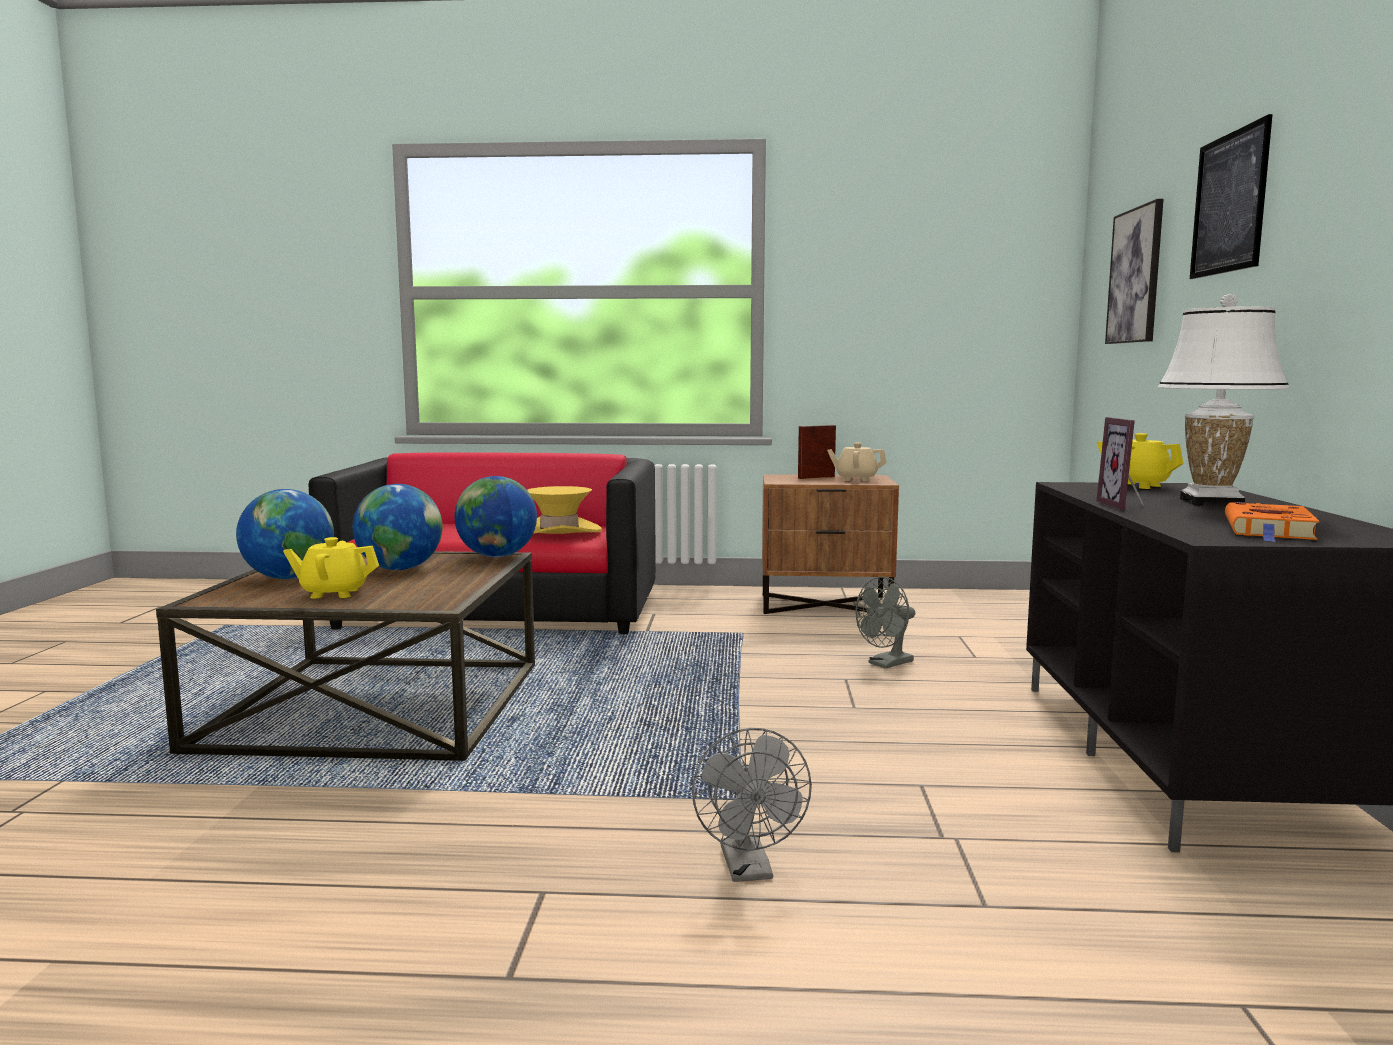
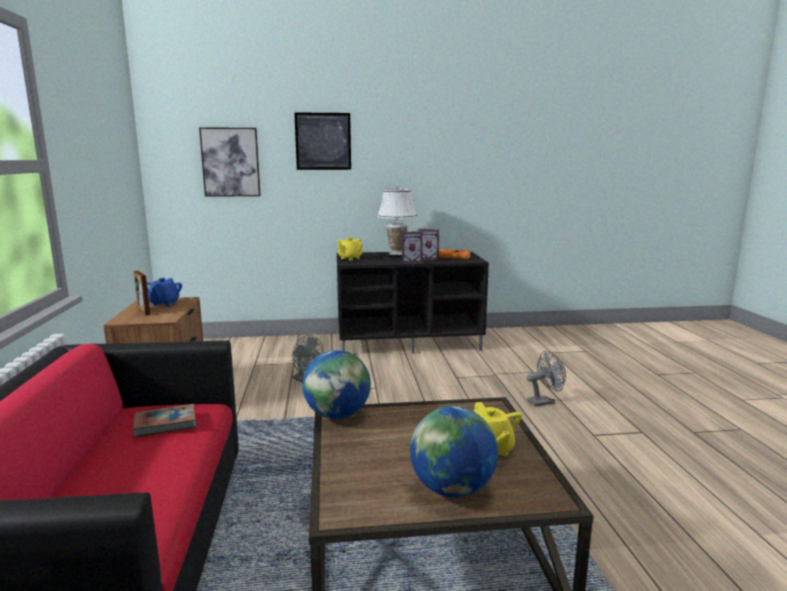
camera: 100 degrees left, 5 degrees up
(400, 569) = (395, 445): globe -> none
(559, 531) = (165, 424): yellow hat -> book
(856, 479) = (164, 303): beige teapot -> blue teapot
(1198, 515) = (428, 258): none -> picture frame

